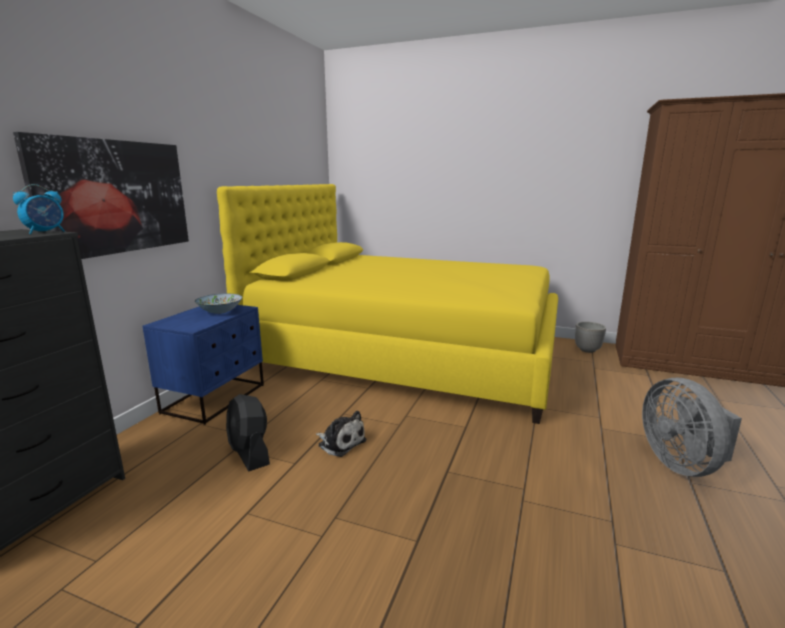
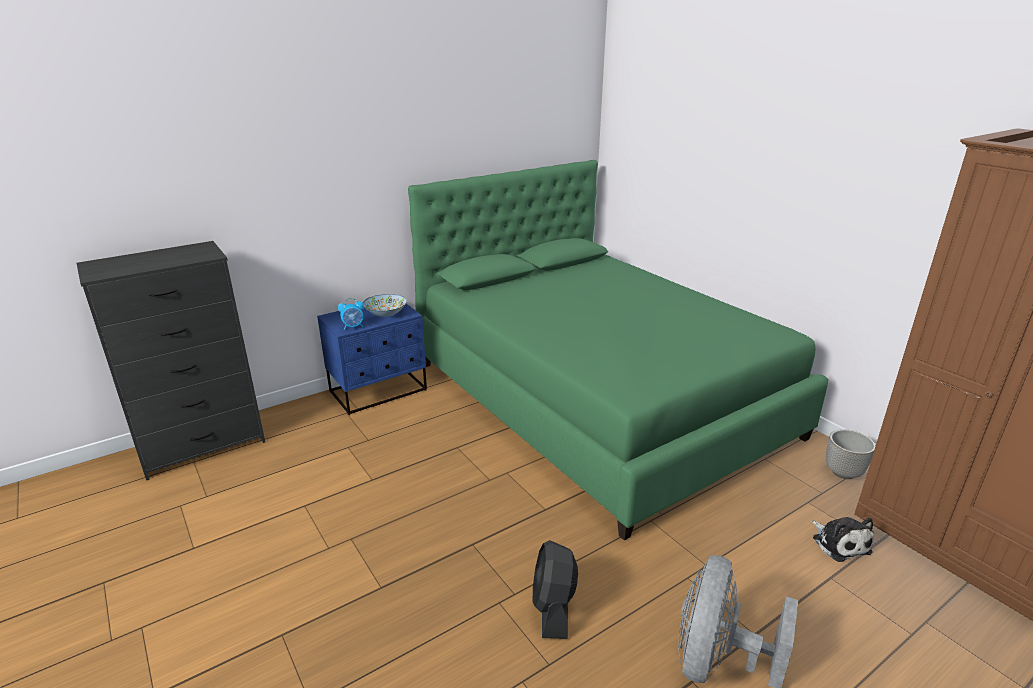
camera: 35 degrees right, 10 degrees up
(46, 232) = (210, 254): alarm clock -> alarm clock (353, 327)
(115, 197) = (296, 206): picture -> none
(249, 453) = (352, 456): black fan -> black fan (553, 607)
(340, 442) = (423, 476): plush toy -> plush toy (839, 543)
(406, 354) = (597, 398): yellow bed -> green bed

